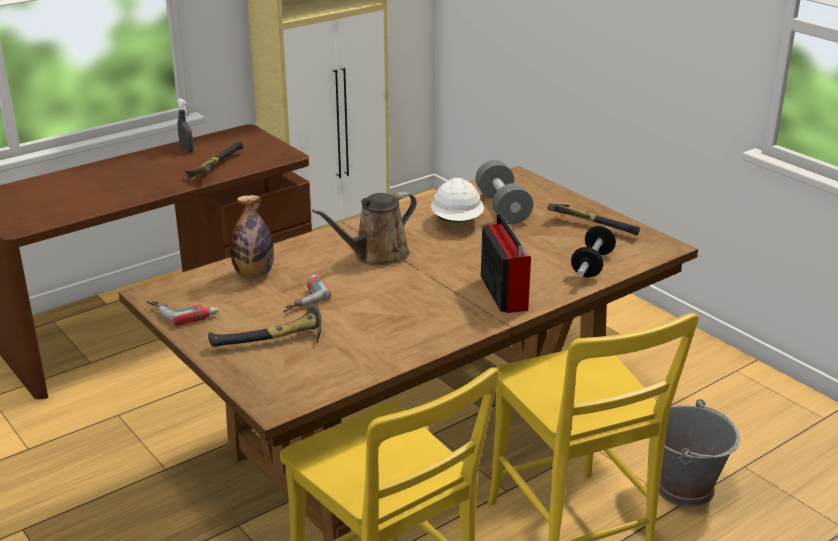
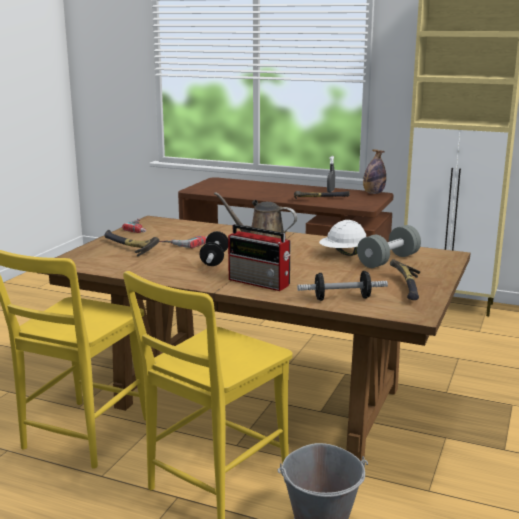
camera: 60 degrees right, 10 degrees down
(254, 275) = (199, 230): bottle -> bottle (373, 193)
(392, 296) = (214, 259): none -> dumbbell
(504, 292) = (260, 282): radio -> radio turned 75 degrees clockwise

